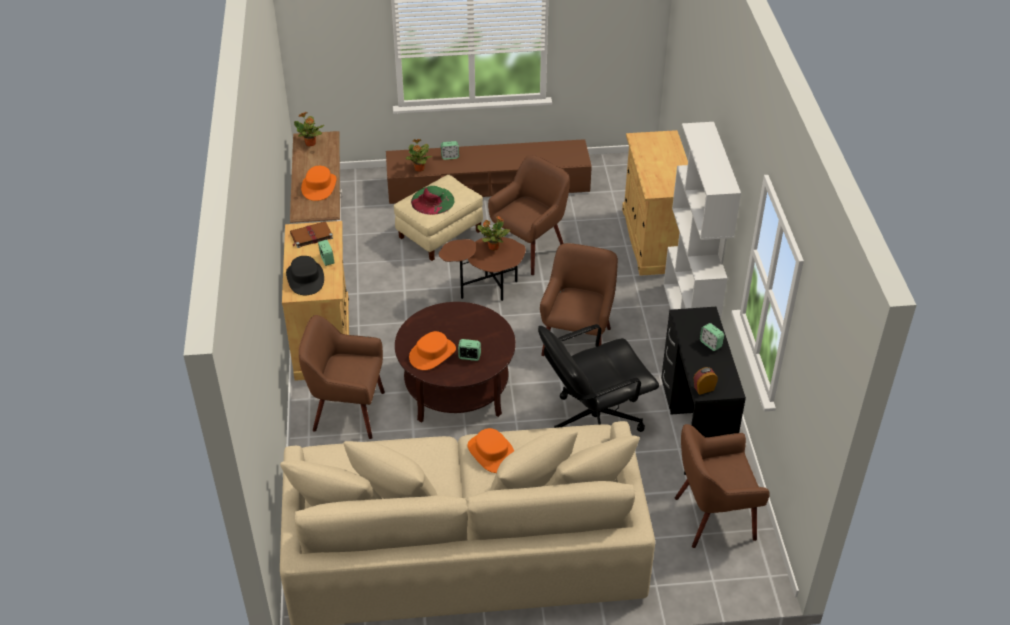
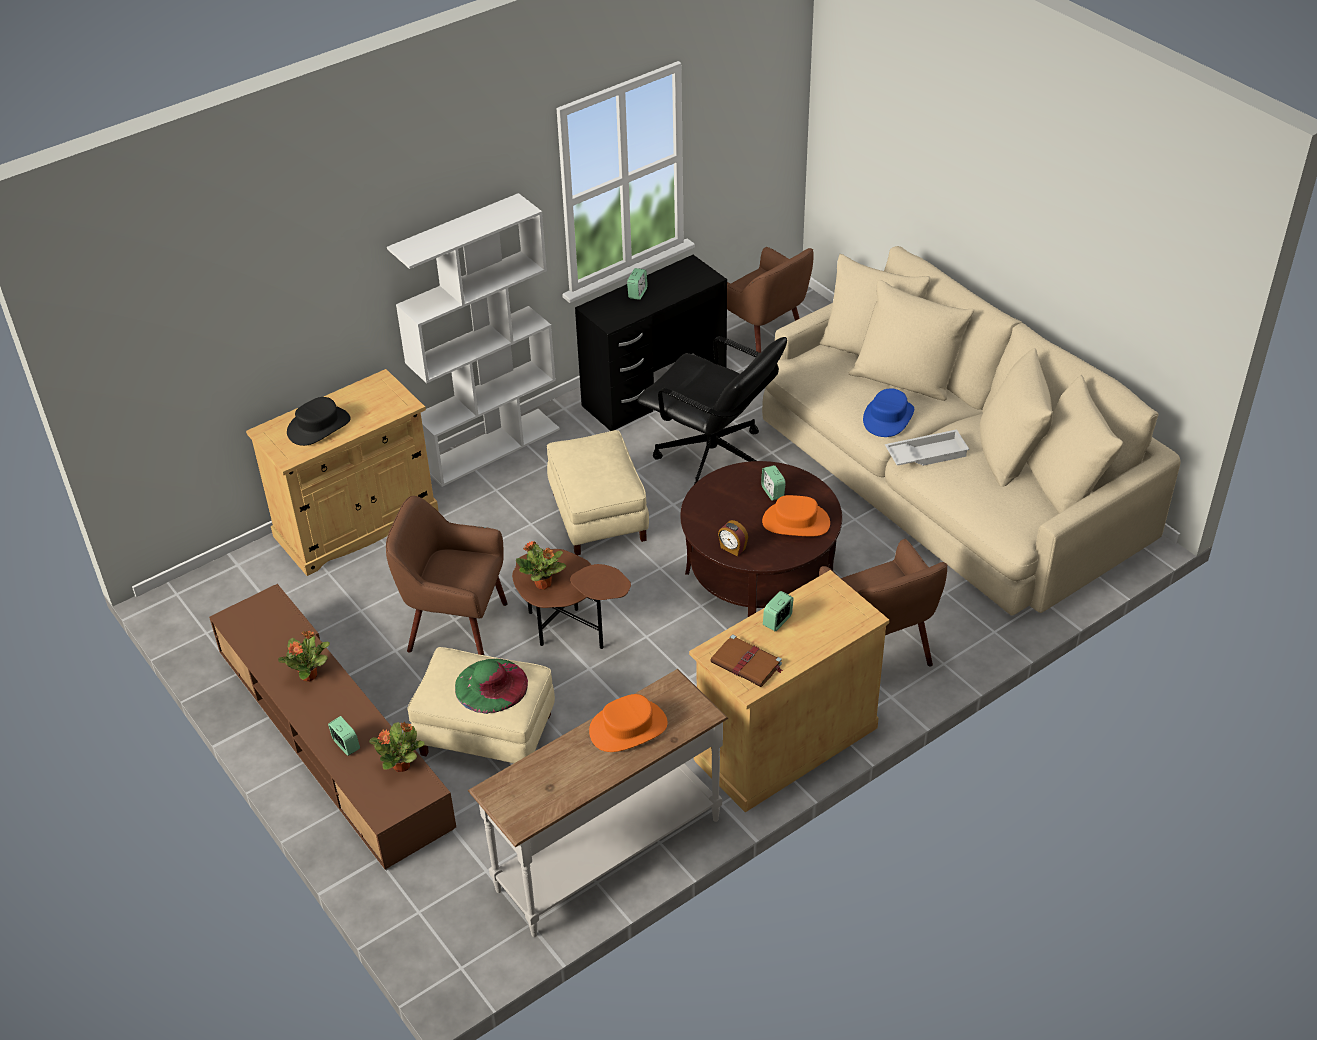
camera: 120 degrees left, 0 degrees up
(305, 278) = (829, 621): black hat -> black hat (319, 426)
(310, 144) = (530, 802): potted plant -> potted plant (309, 675)
(436, 451) = (926, 453): none -> white tray
(491, 453) = (888, 417): orange hat -> blue hat
(578, 341) = (597, 516): brown armchair -> beige ottoman
(703, 388) = (705, 279): alarm clock -> alarm clock (732, 548)

